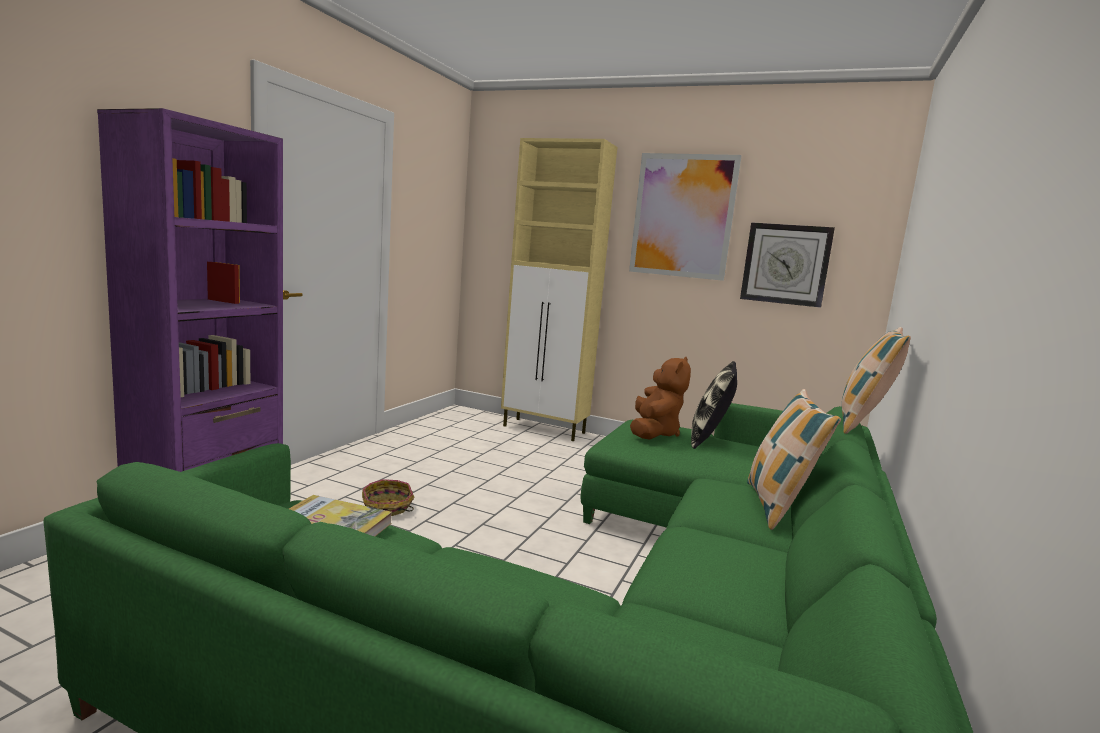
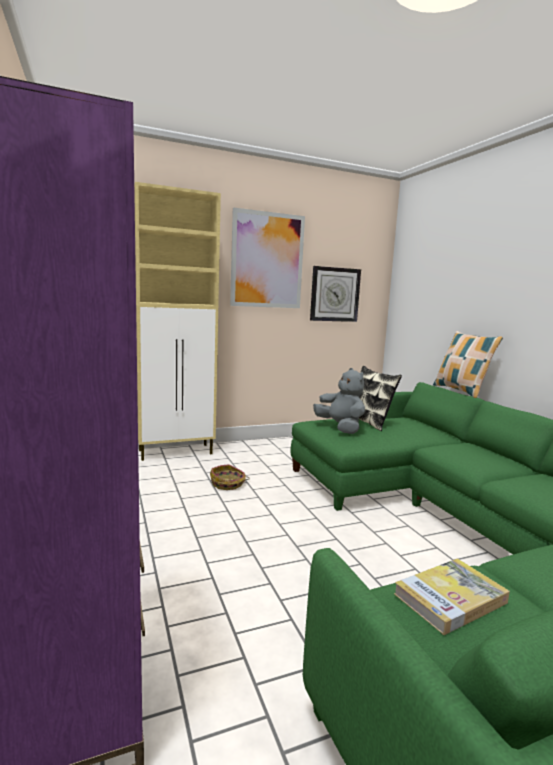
camera: 45 degrees left, 0 degrees up
(387, 508) = (215, 575): basket -> basket (228, 484)
(654, 433) = (340, 428): brown plush toy -> grey plush toy
(778, 507) = (484, 451): pillow -> none

